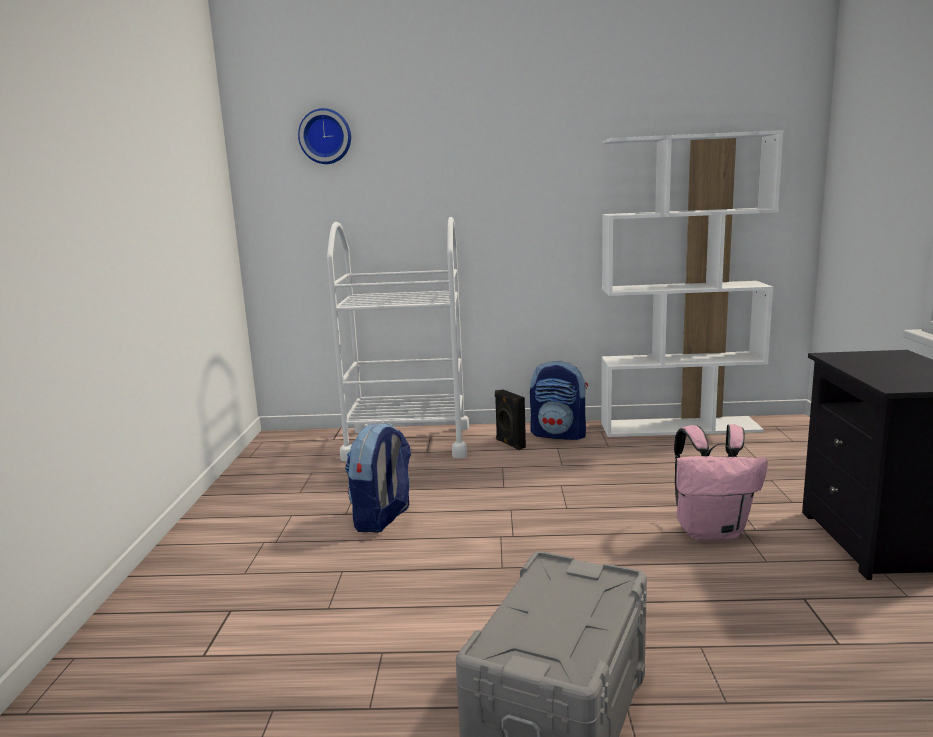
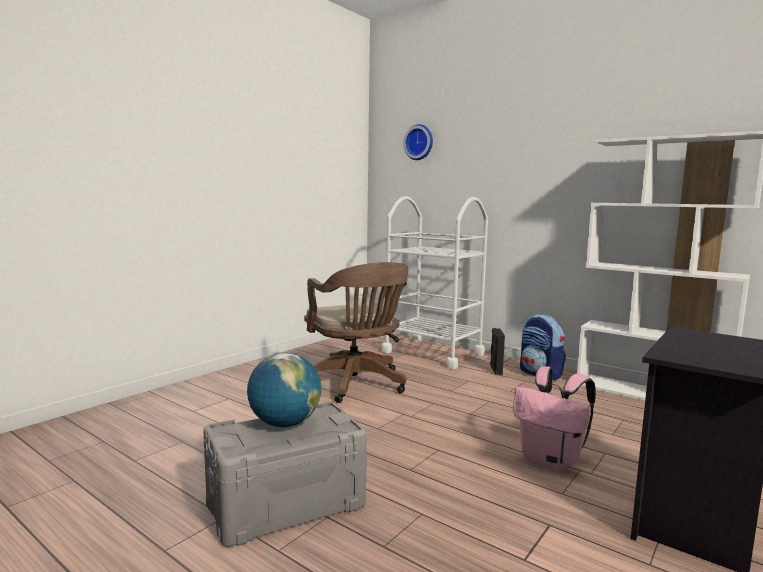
camera: 35 degrees right, 5 degrees down
(383, 519) = (356, 384): backpack -> brown office chair
(542, 606) = (285, 424): none -> globe

